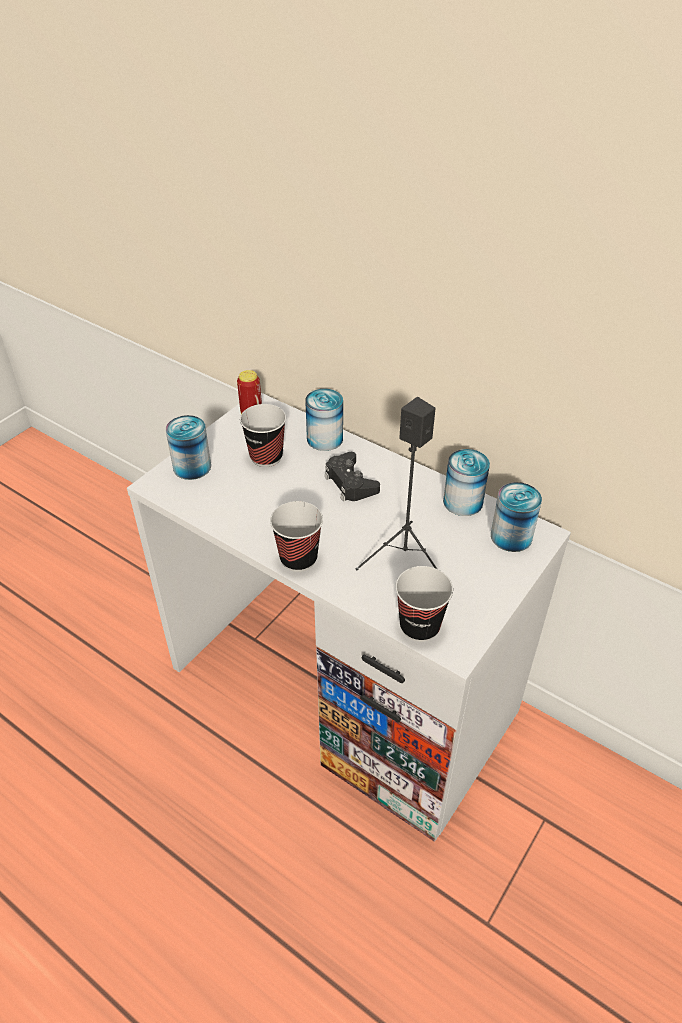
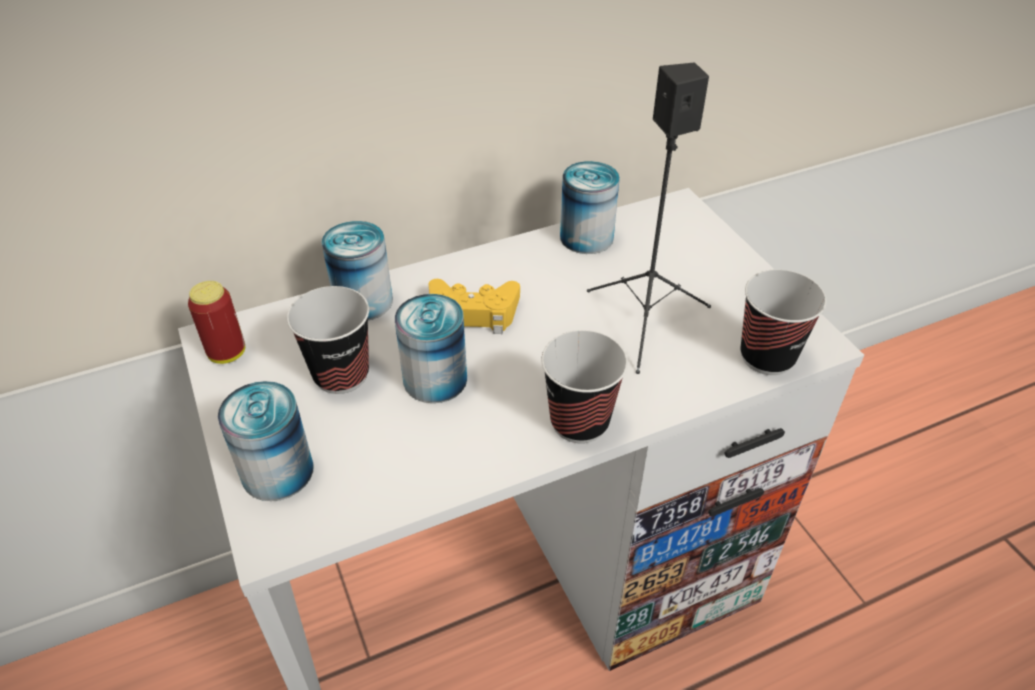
camera: 60 degrees left, 0 degrees up
(350, 483) = (473, 313): black game controller -> yellow game controller
(511, 536) = (668, 228): can -> can (435, 379)

